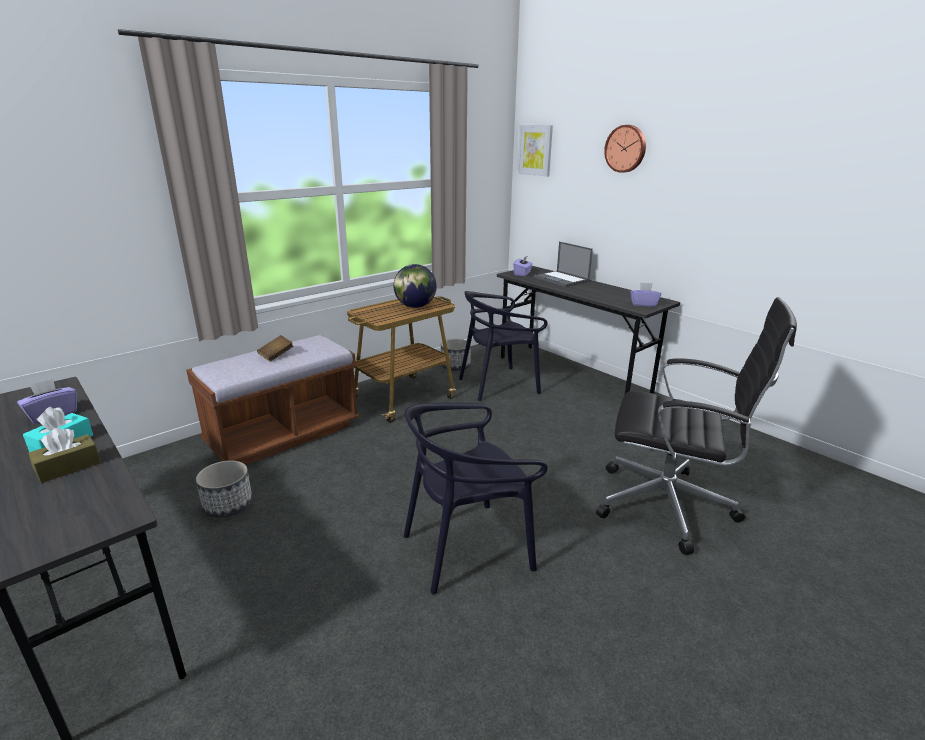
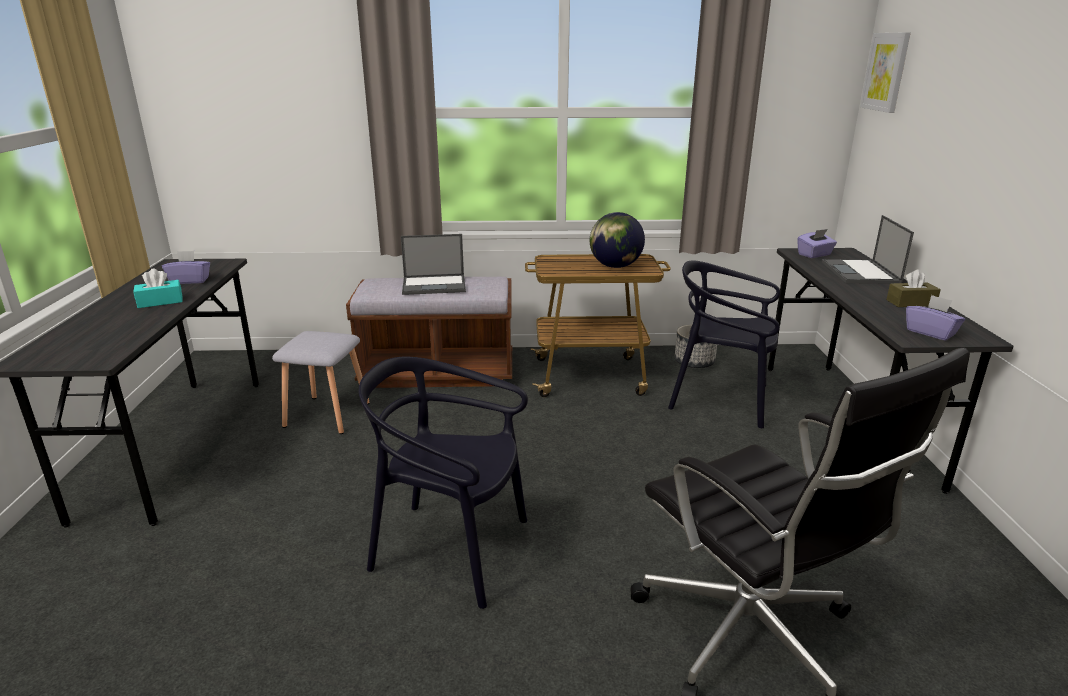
camera: 40 degrees right, 0 degrees up
(68, 467) = (136, 318): brown tissue box -> brown tissue box (911, 303)
(228, 505) = (327, 415): planter -> grey stool
(276, 355) = (435, 285): brown book -> laptop
(626, 148) = (990, 70): wall clock -> none

